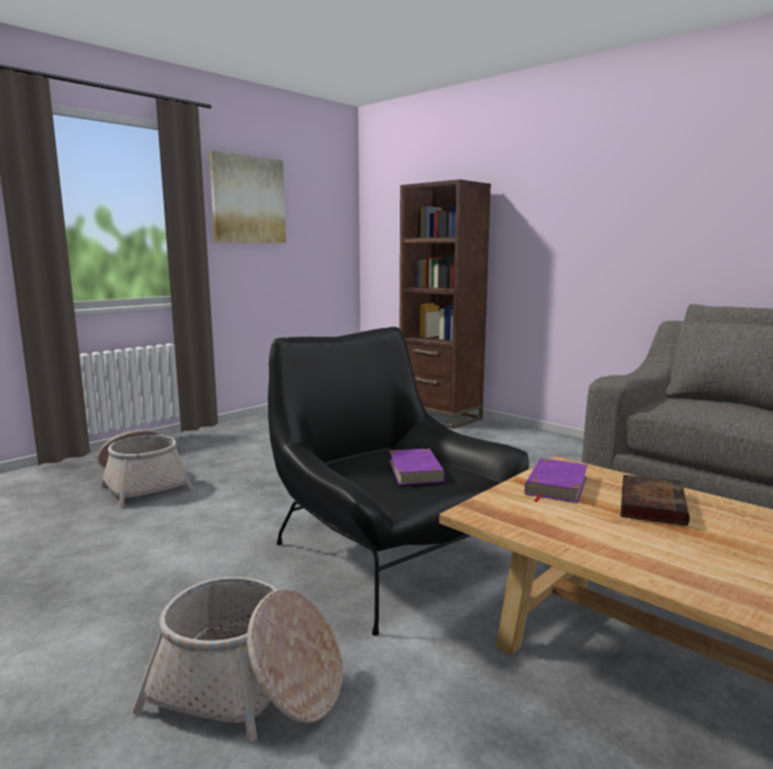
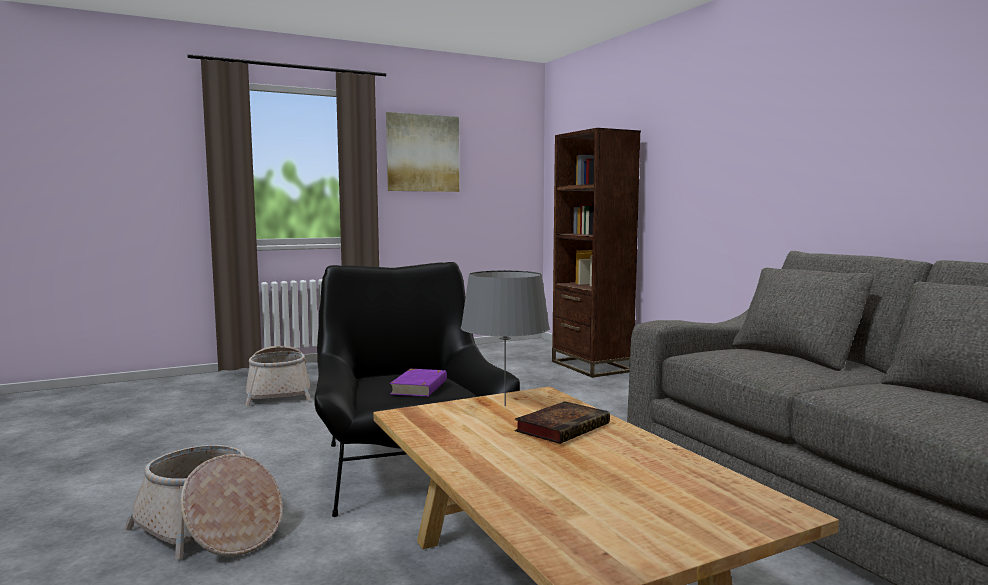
camera: 20 degrees right, 5 degrees down
(556, 485) = (504, 405): purple book -> grey table lamp

